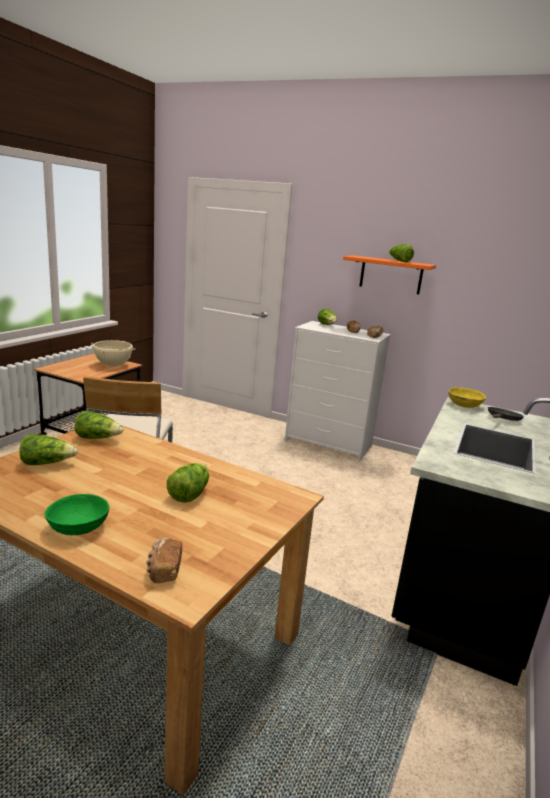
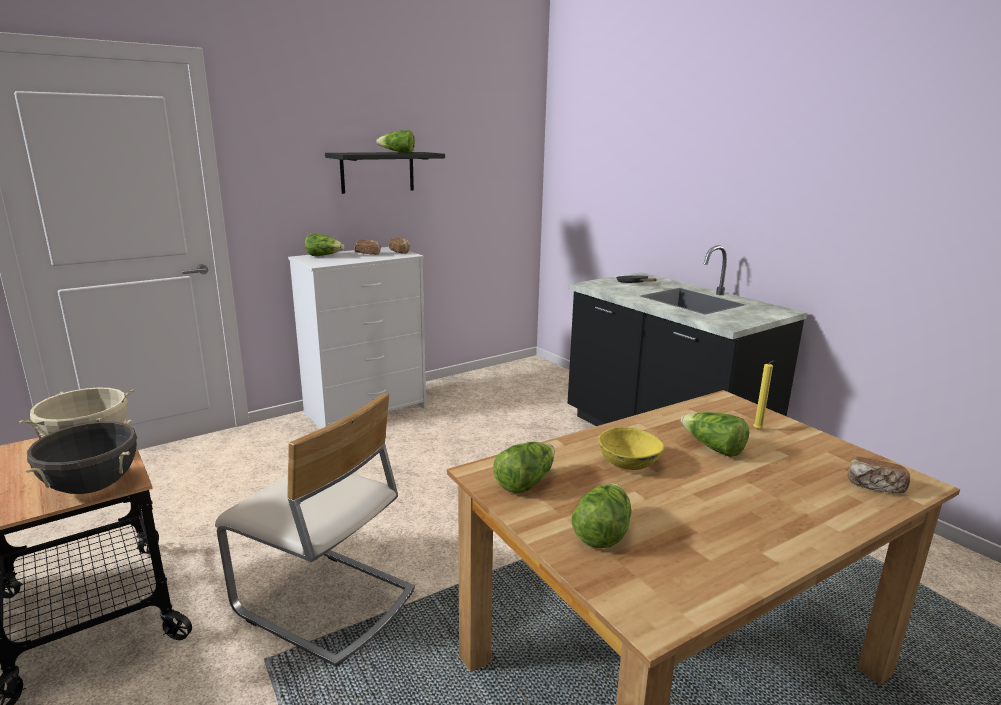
camera: 60 degrees left, 0 degrees up
(78, 375) = (92, 487): none -> black cooking pot
(79, 527) = (795, 524): green bowl -> none
(242, 513) = (759, 430): none -> yellow candle
(391, 275) = (377, 172): orange shelf -> black shelf
(464, 405) = (594, 285): yellow bowl -> yellow bowl (628, 462)

